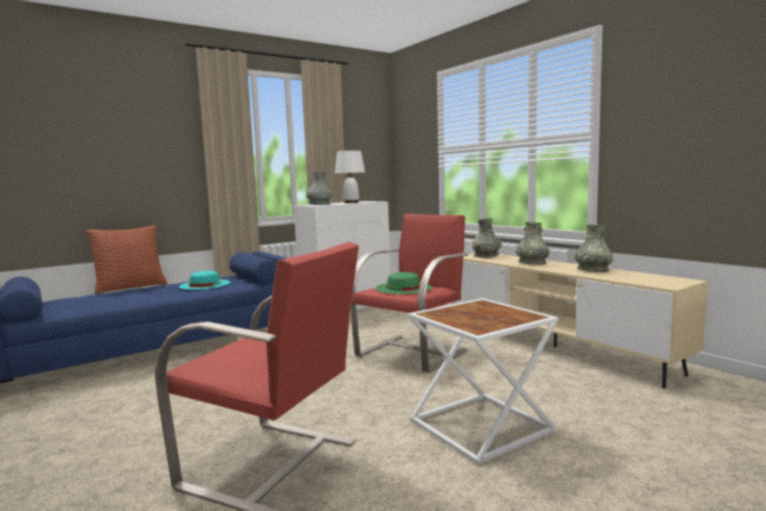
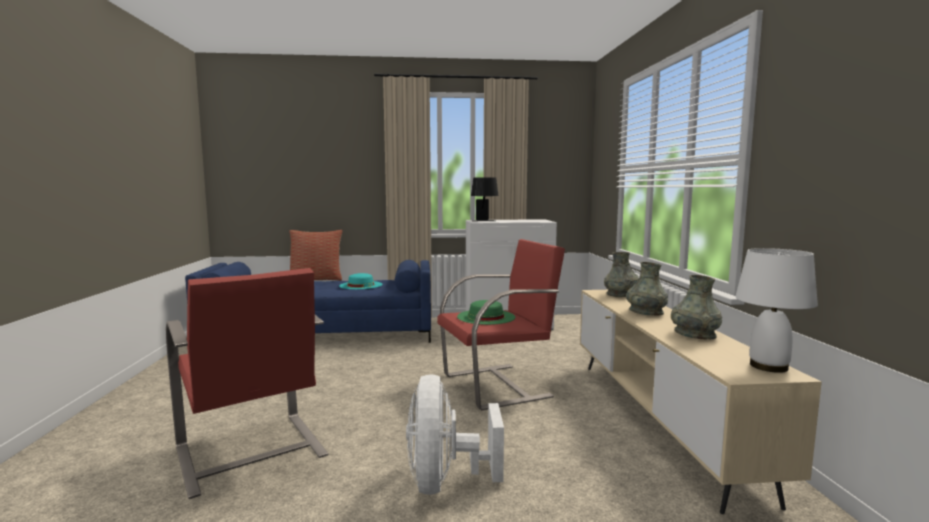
camera: 30 degrees right, 0 degrees up
(319, 204) = (484, 221): grey vase -> black table lamp
(351, 202) = (520, 220): white table lamp -> white table lamp (769, 366)
(483, 426) = (445, 481): white side table -> white fan

